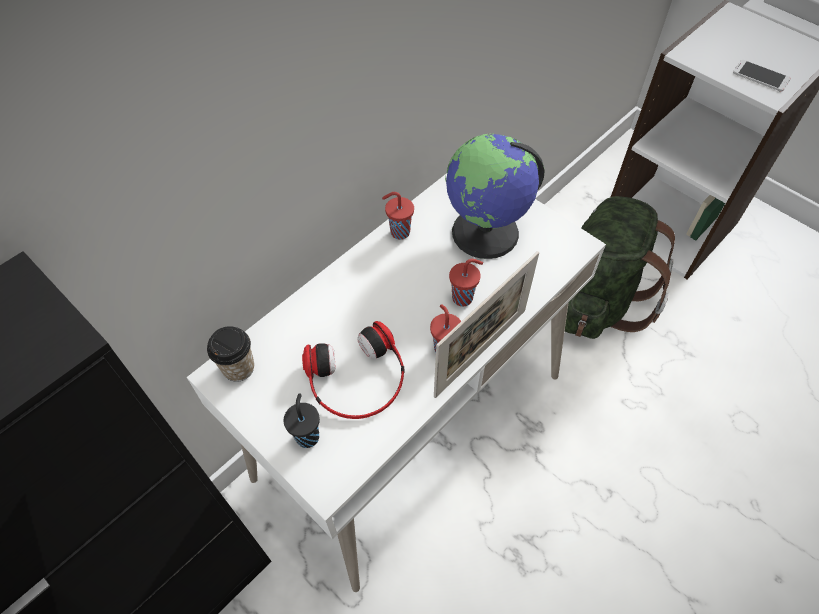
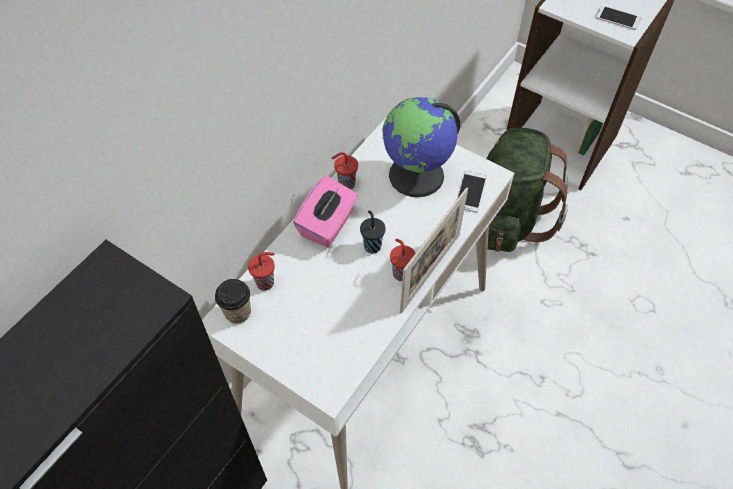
camera: 10 degrees left, 0 degrees up
(307, 435) = (306, 357): black cup -> black cup (372, 245)
(357, 379) = (336, 307): headphones -> none
(368, 277) = (328, 224): none -> pink tissue box
(463, 297) = (409, 231): red cup -> red cup (266, 282)
(548, 260) = (471, 192): none -> phone

